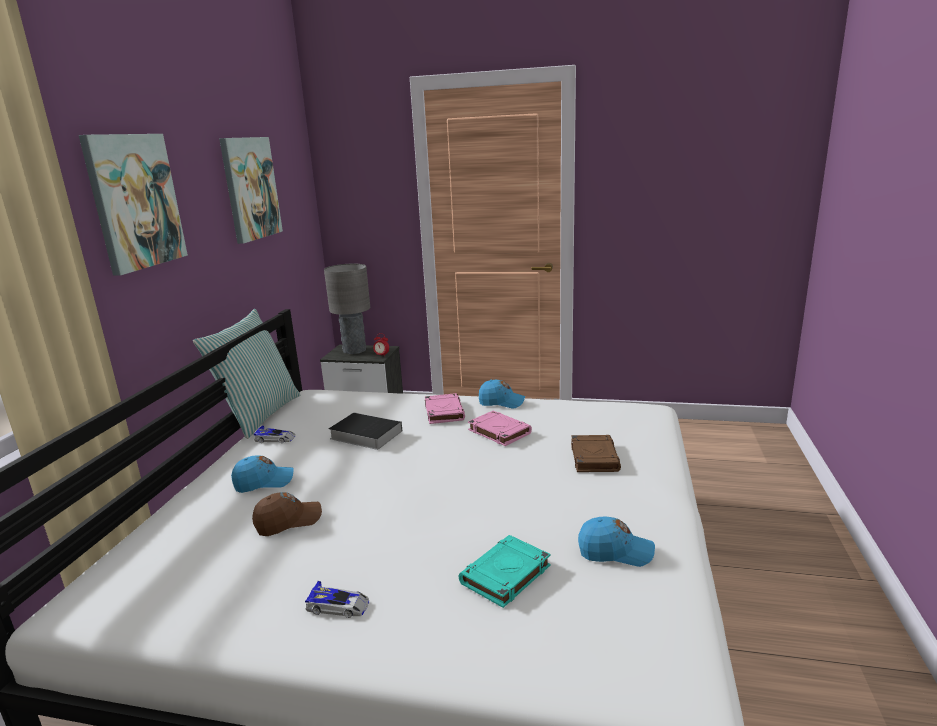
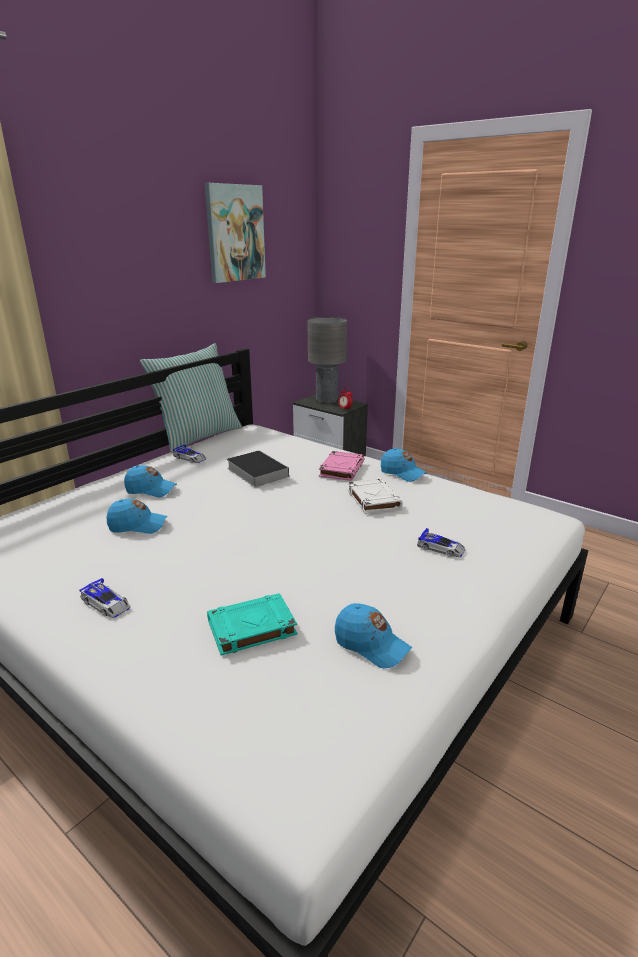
camera: 25 degrees right, 5 degrees up
(135, 201) = (102, 232): picture -> none
(288, 521) = (138, 526): brown cap -> blue cap
(498, 431) = (373, 499): pink book -> white book
(594, 457) = (441, 548): brown book -> toy car

